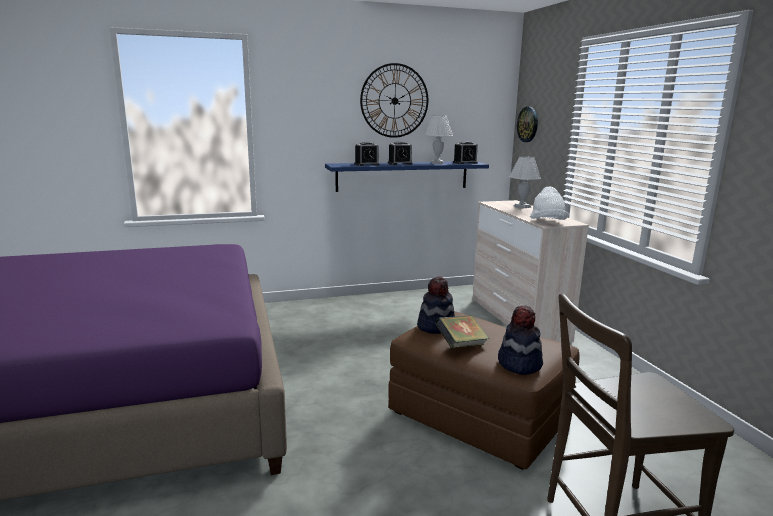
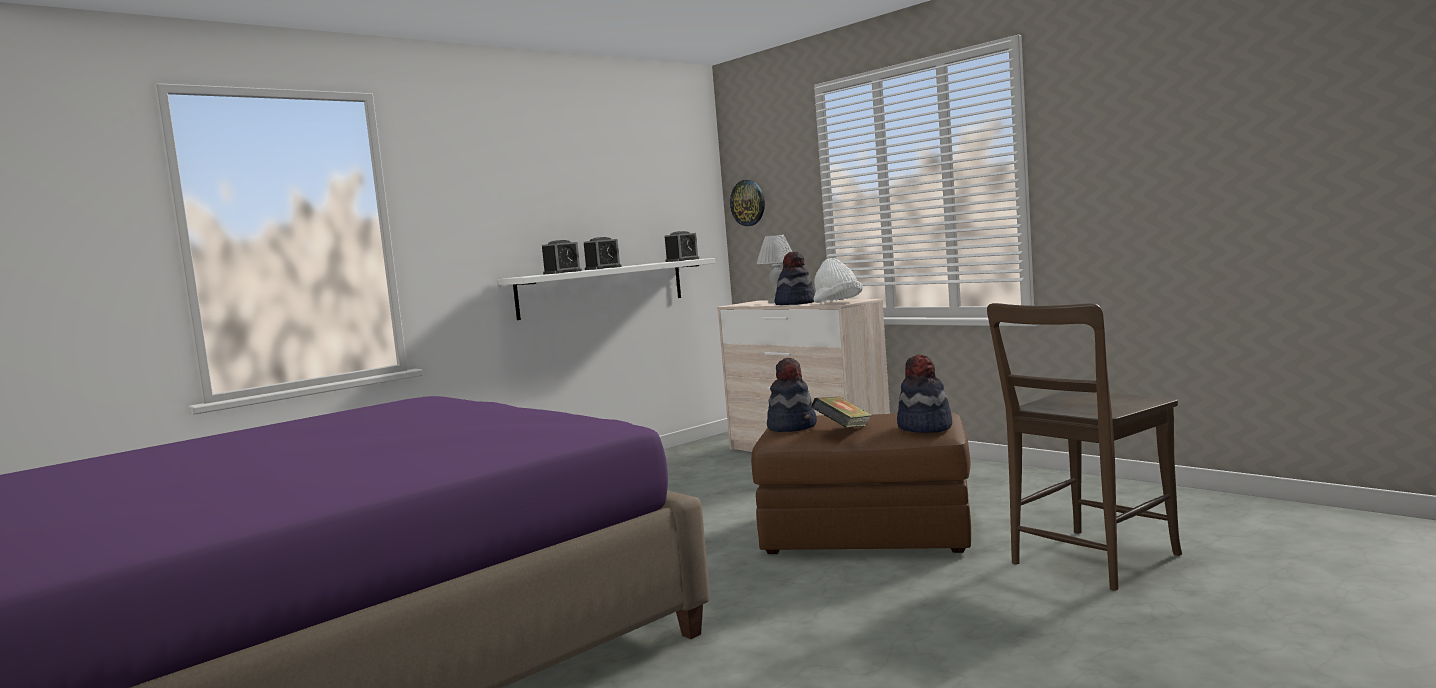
camera: 25 degrees left, 10 degrees down
(394, 101) = (579, 183): wall clock -> none
(403, 176) = (602, 288): blue shelf -> white shelf
(437, 163) = (649, 263): white table lamp -> none
(525, 213) = (795, 303): none -> hat

